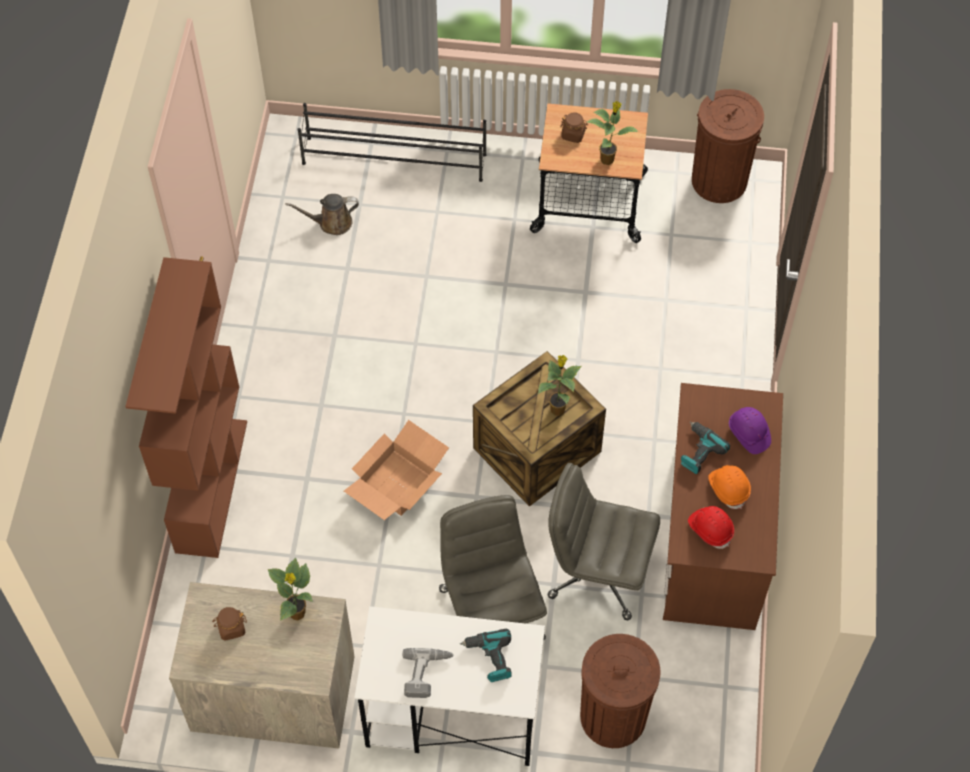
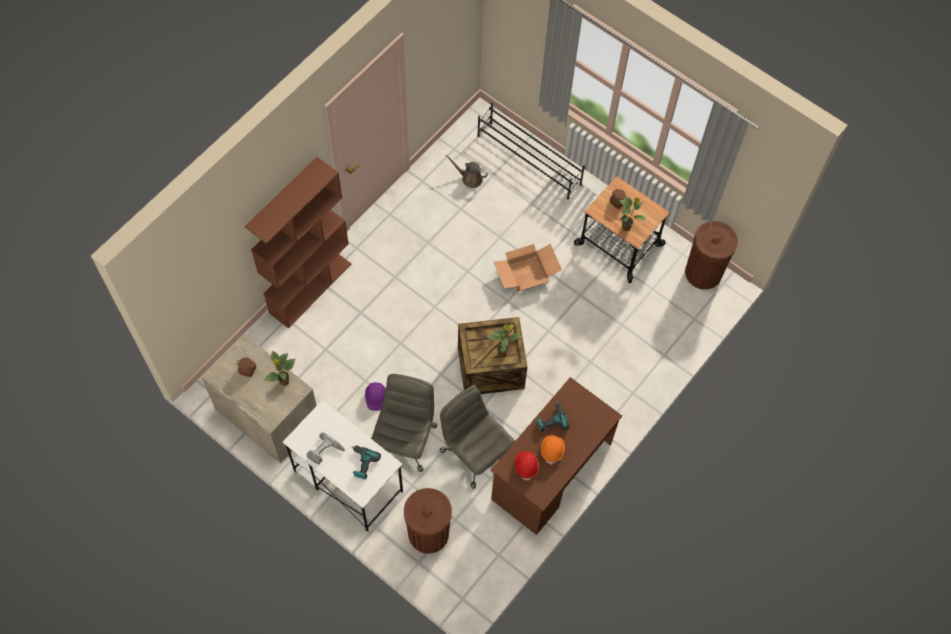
camera: 30 degrees right, 5 degrees up
(397, 481) = (405, 341): cardboard box -> cardboard box (526, 273)
(748, 434) = (585, 427): purple hard hat -> purple hard hat (375, 397)

